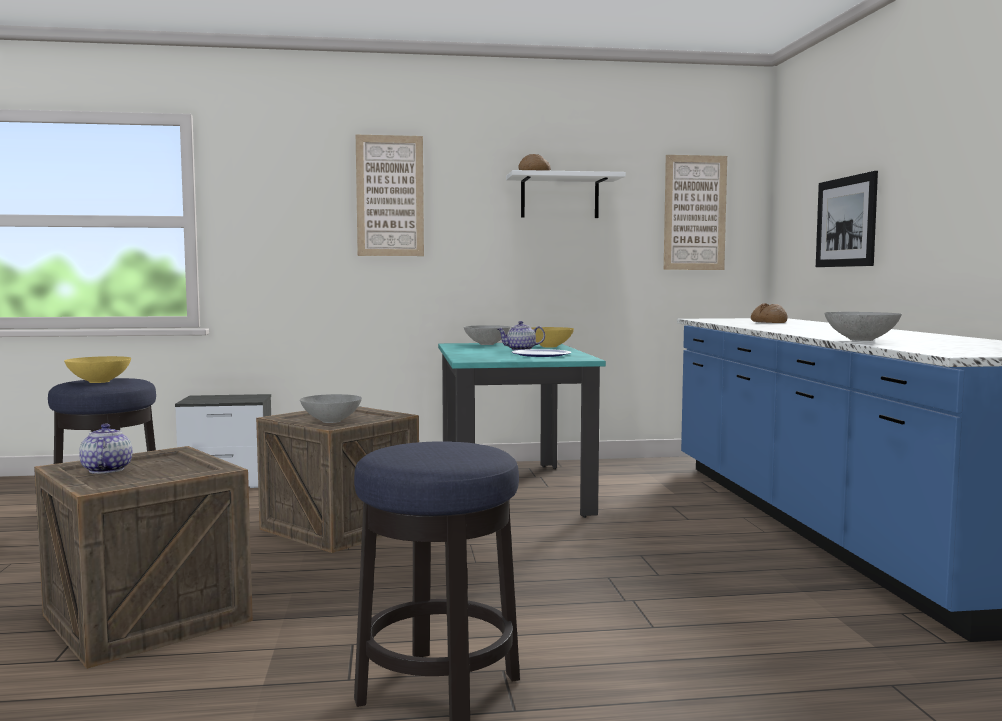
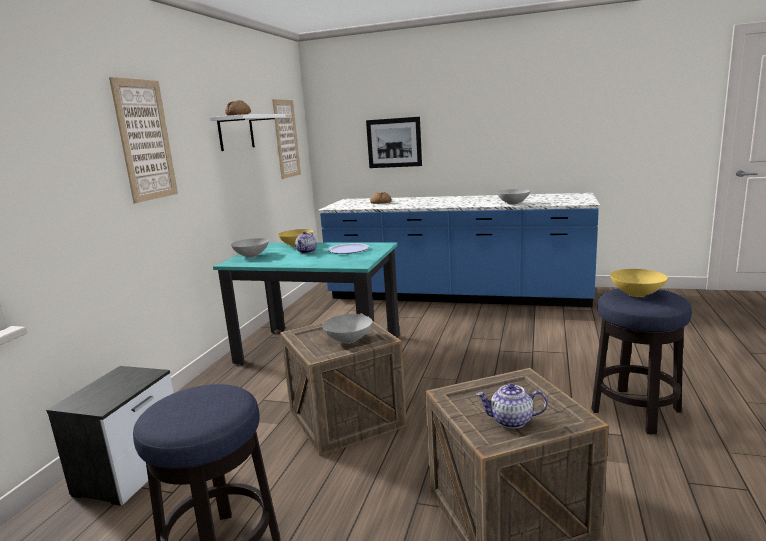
camera: 65 degrees left, 10 degrees up
(100, 381) = (201, 407): yellow bowl -> yellow bowl (636, 294)

